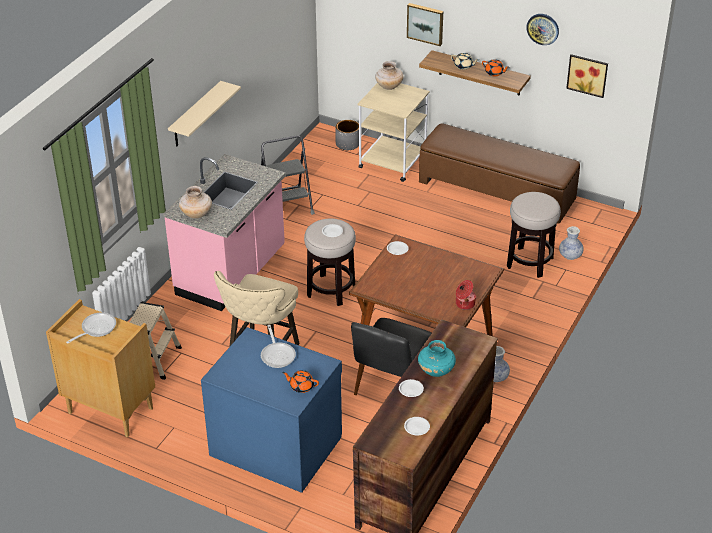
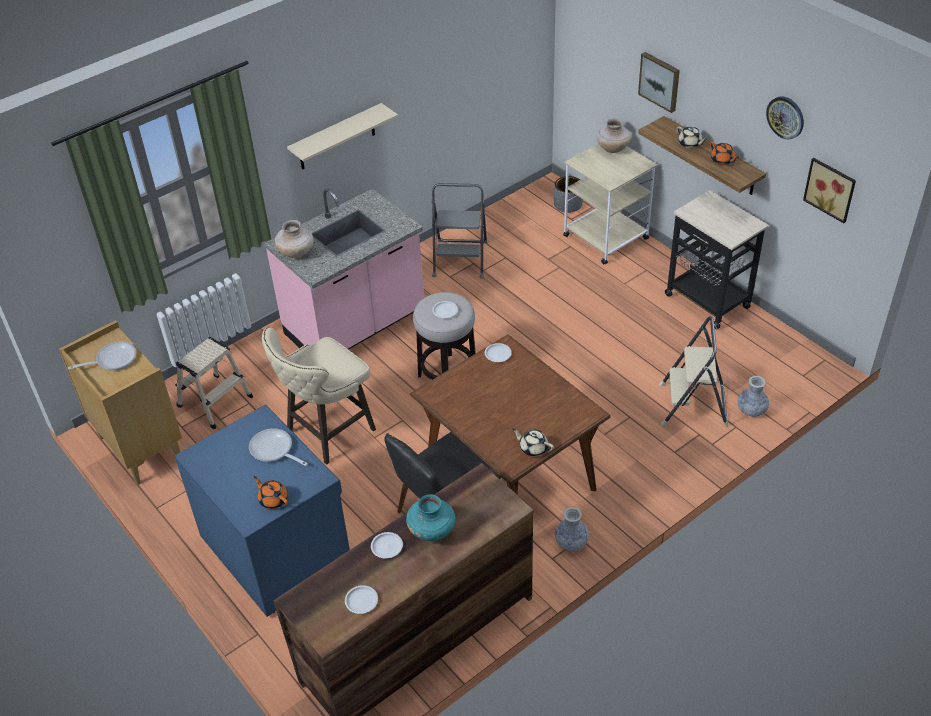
camera: 25 degrees right, 5 degrees up
(277, 355) = (274, 450): frying pan -> frying pan turned 120 degrees clockwise
(464, 304) = (533, 448): cooking pot -> beige teapot
(497, 190) = (708, 302): brown bench -> cart
(530, 262) = (696, 405): stool -> beige step ladder

